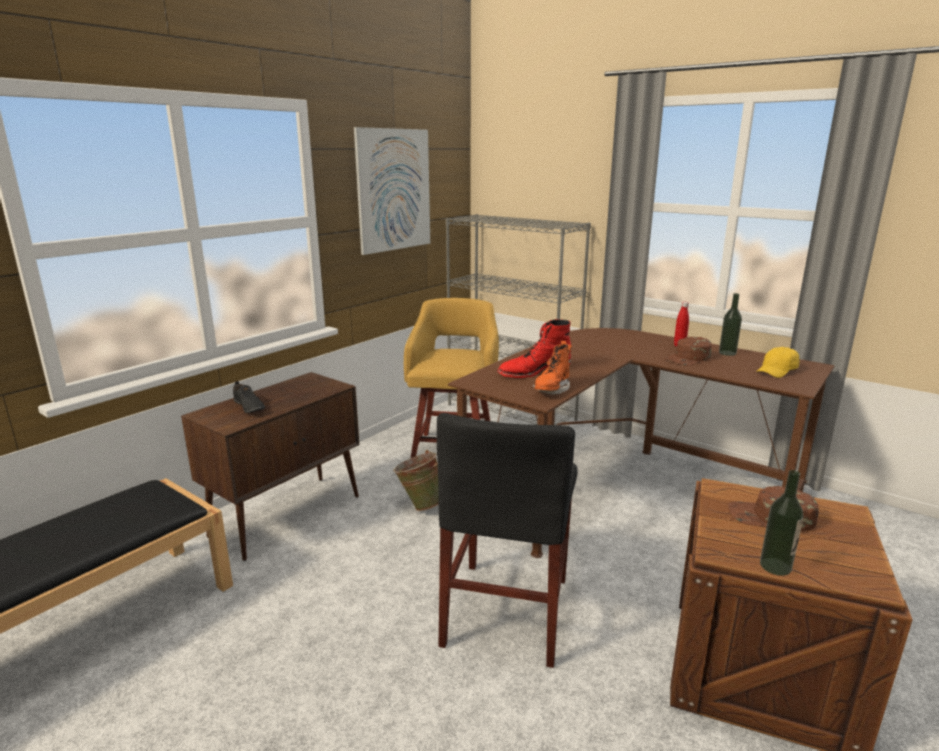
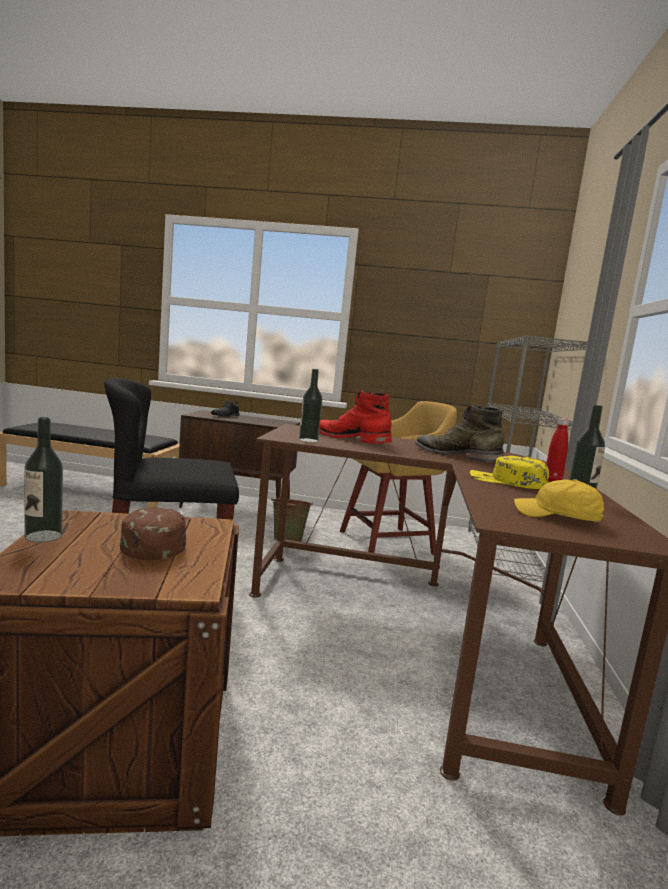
camera: 60 degrees right, 10 degrees down
(394, 190) = (439, 307): picture -> none
(552, 390) = (308, 440): orange boot -> bottle
(598, 349) = (456, 455): none -> green boot
(688, 358) = (507, 481): brown cap -> yellow cap

